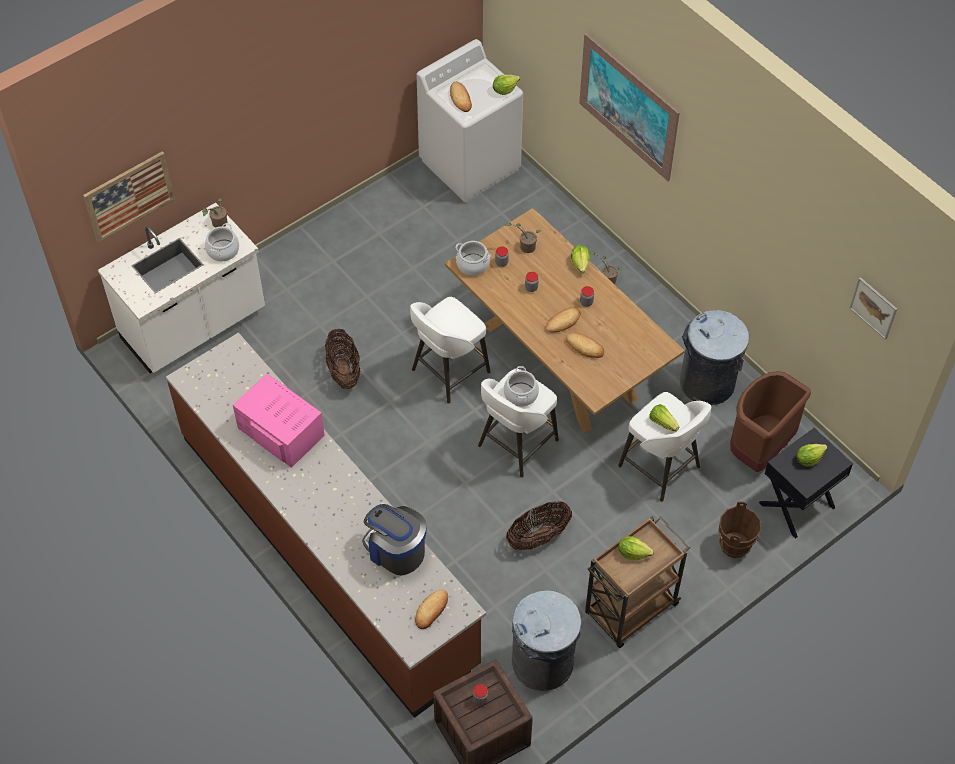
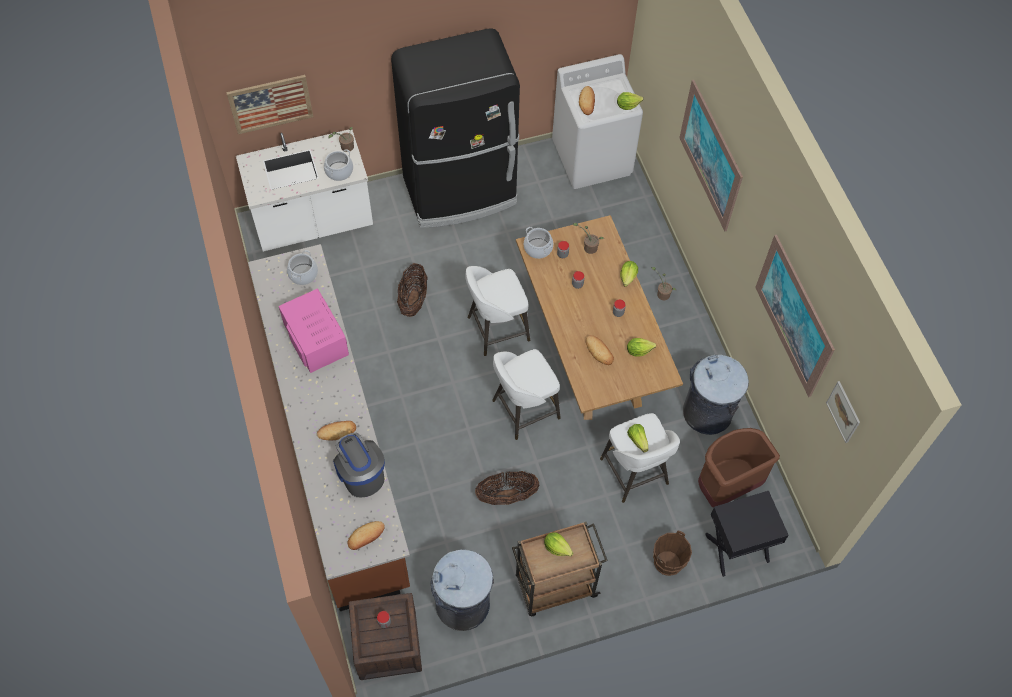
camera: 20 degrees right, 5 degrees up
(344, 242) = (461, 192): none -> black fridge
(521, 394) = (529, 374): cooking pot -> cooking pot (303, 274)
(563, 322) = (590, 323): bread -> bread (337, 431)
(784, 234) = (793, 316): none -> picture
(808, 459) = (751, 517): lettuce -> lettuce (638, 350)

